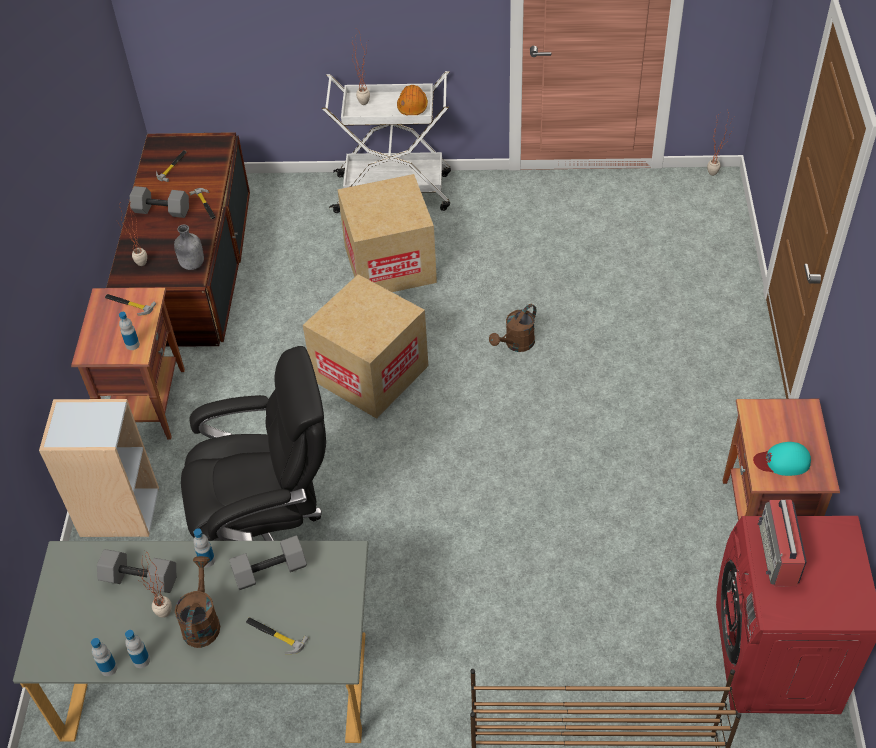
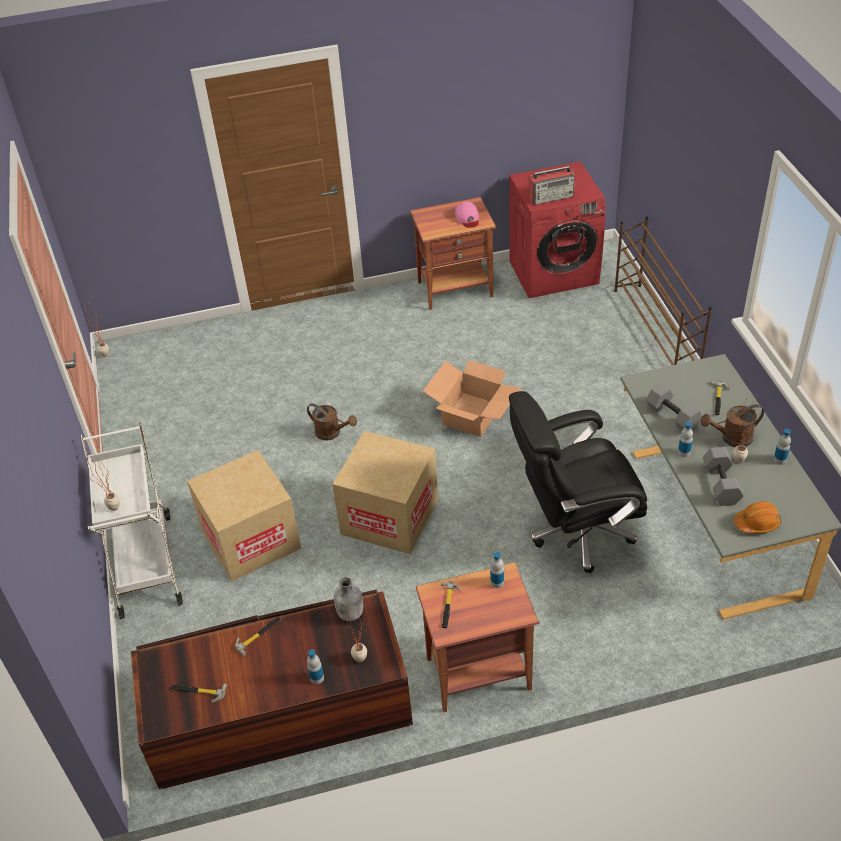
camera: 105 degrees left, 5 degrees down
(108, 668) = (797, 475): bottle -> bottle (317, 678)
(118, 511) = (603, 646): bookcase -> none
(162, 210) = (273, 672): grey dumbbell -> none
(269, 531) = (575, 533): black office chair -> black office chair turned 75 degrees counterclockwise
(412, 106) = (118, 469): orange hard hat -> orange hard hat (757, 523)
(498, 481) = (472, 414): none -> cardboard box
(782, 461) = (467, 218): turquoise cap -> pink cap

